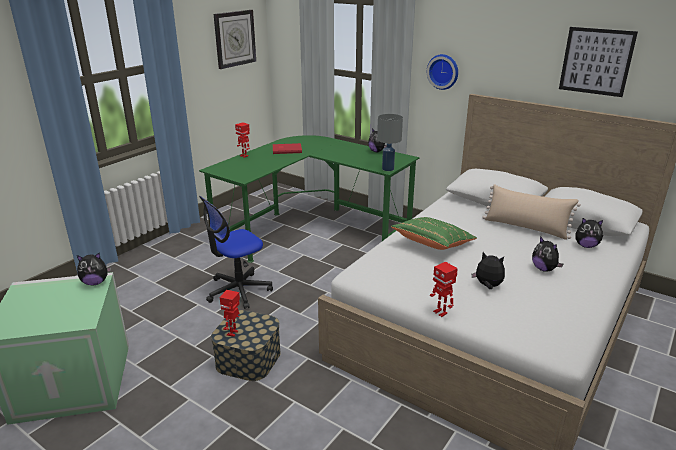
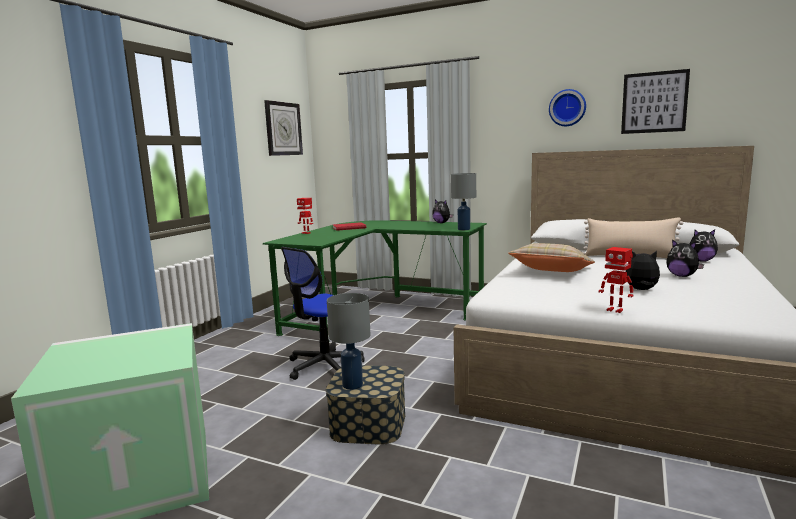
camera: 10 degrees left, 15 degrees down
(95, 282) = (172, 332): plush toy -> none
(233, 333) = (353, 385): toy robot -> grey table lamp
(432, 245) = (552, 272): green pillow -> beige pillow
(443, 71) = (501, 137): wall clock -> wall clock (567, 108)

